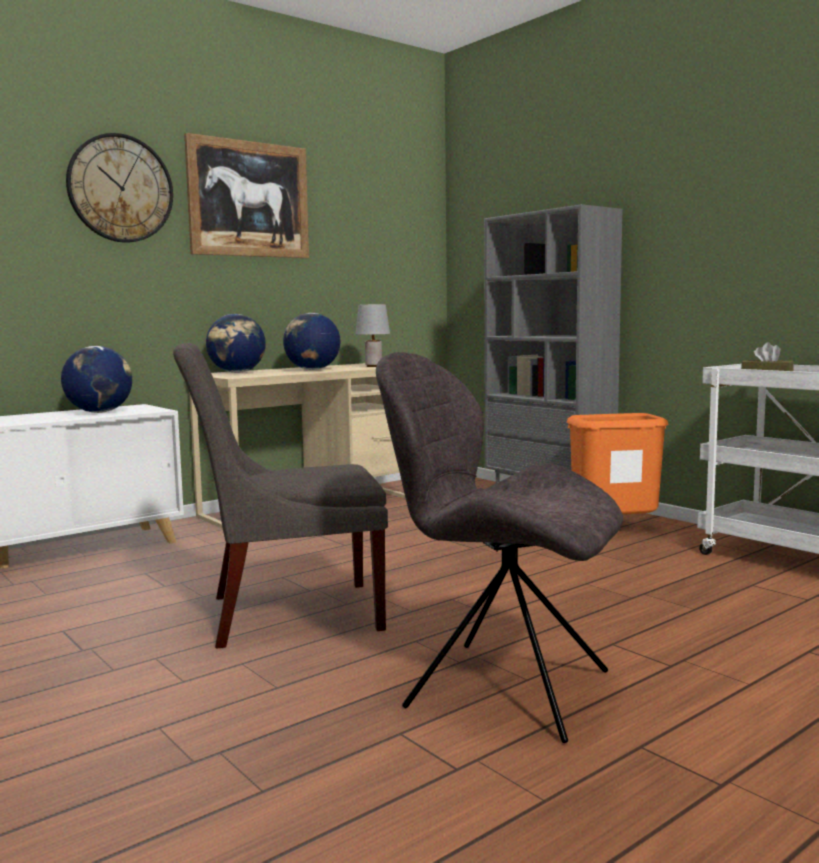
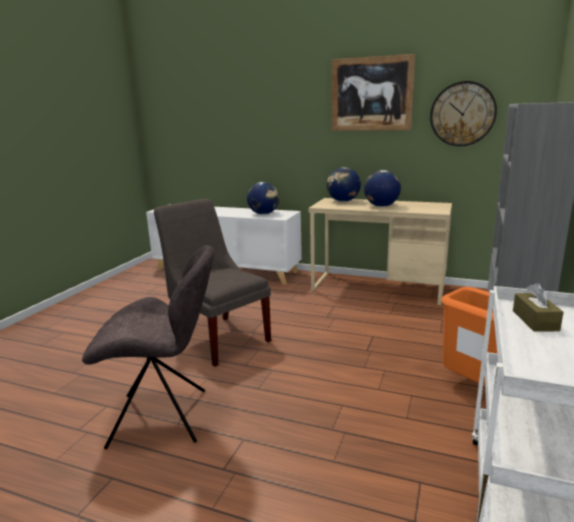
camera: 60 degrees right, 10 degrees up
(120, 188) = (296, 97): wall clock -> wall clock (462, 114)
(373, 366) = (425, 209): grey table lamp -> none
(500, 687) = (164, 417): grey chair -> grey chair turned 90 degrees clockwise

